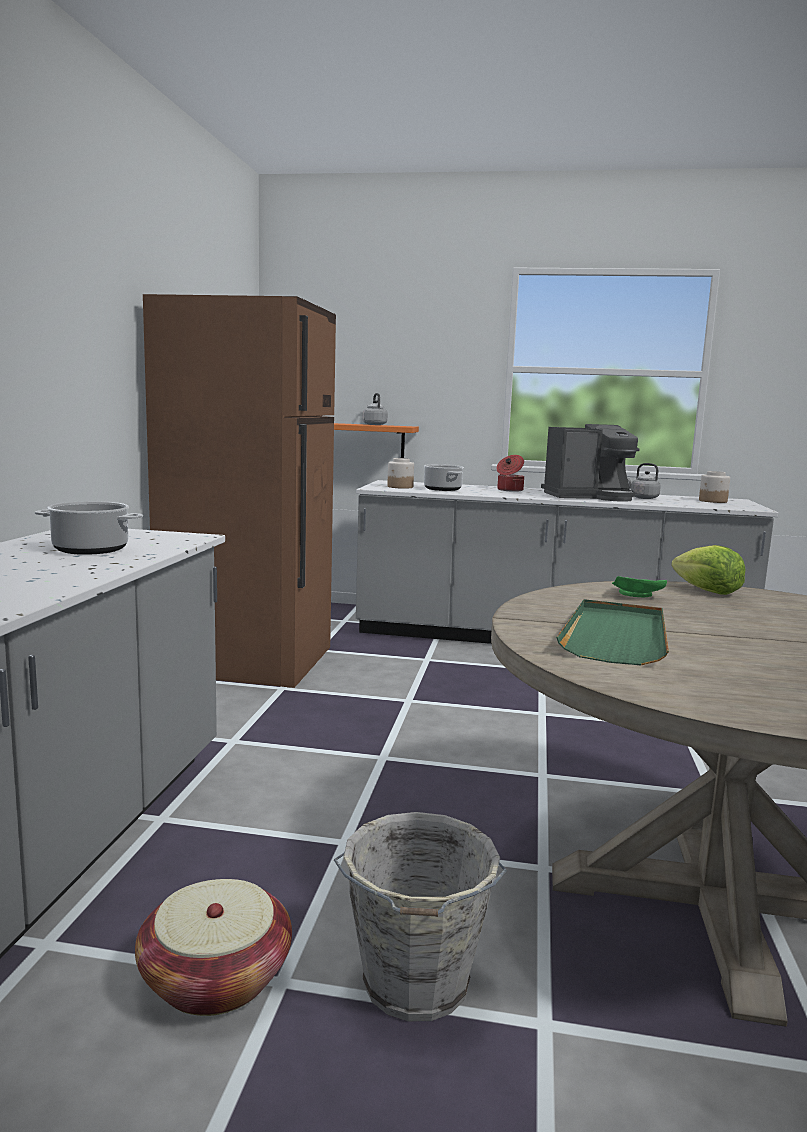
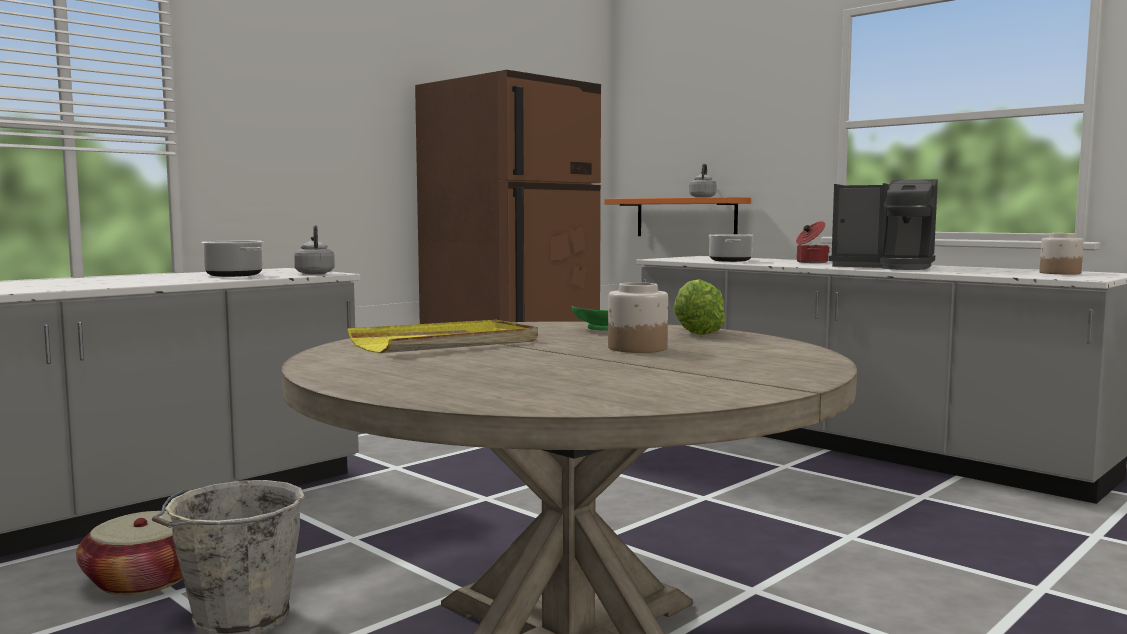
camera: 35 degrees right, 5 degrees down
(400, 487) = (692, 259): jar -> jar (637, 348)
(616, 637) = (446, 343): green tray -> yellow tray
(642, 498) = (961, 269): grey kettle -> grey kettle (315, 273)

